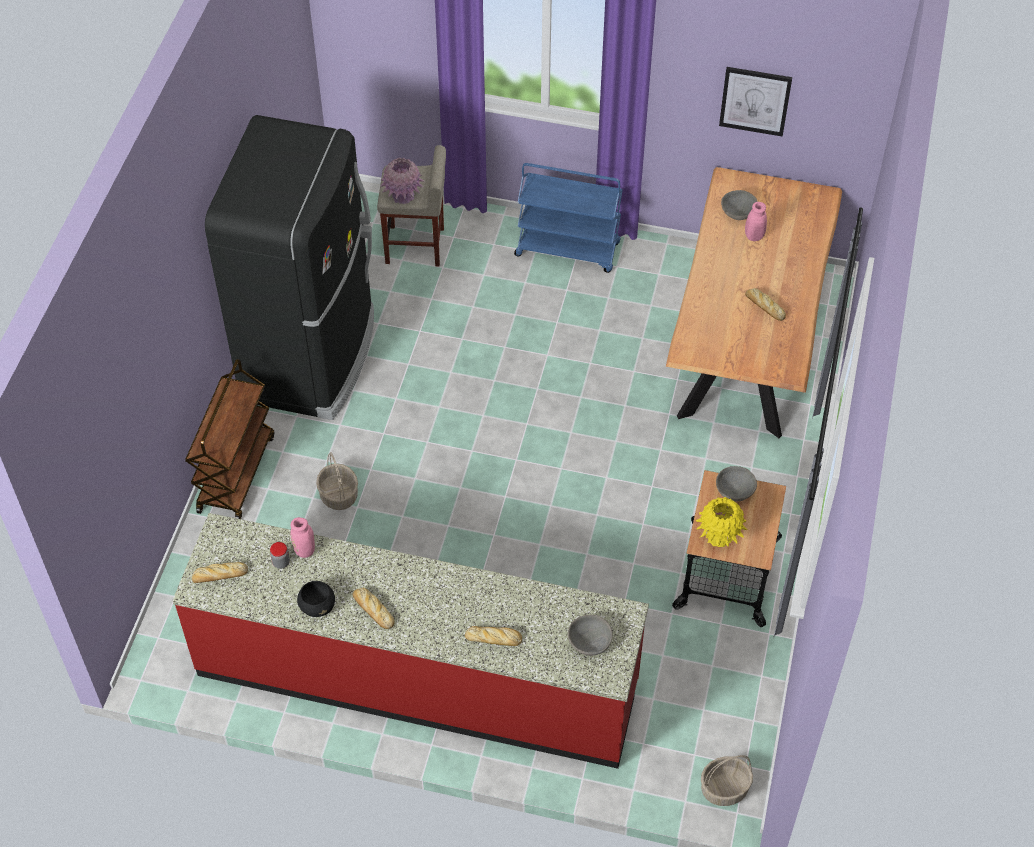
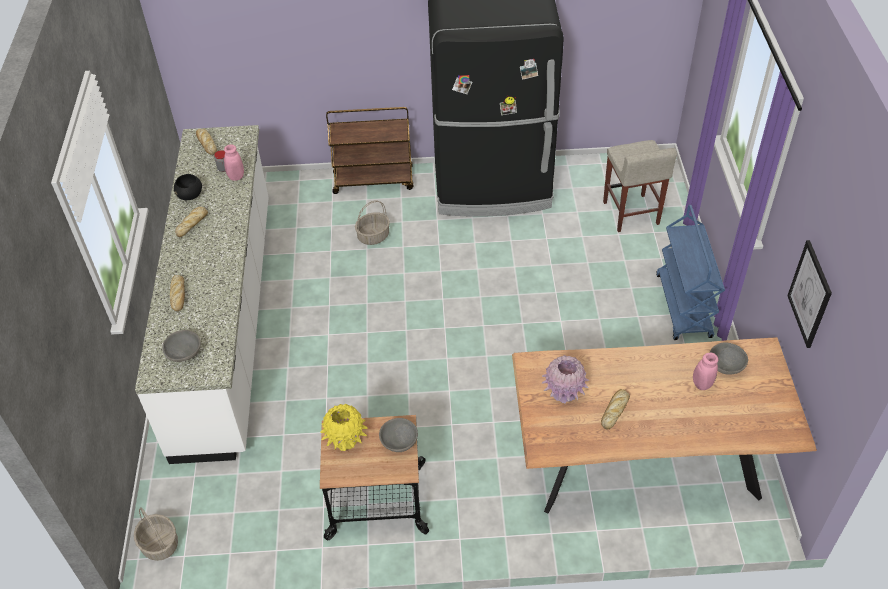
camera: 75 degrees right, 5 degrees down
(403, 196) = (625, 156): pink vase -> pink vase (563, 393)
(417, 678) = (227, 321): red counter -> white counter

